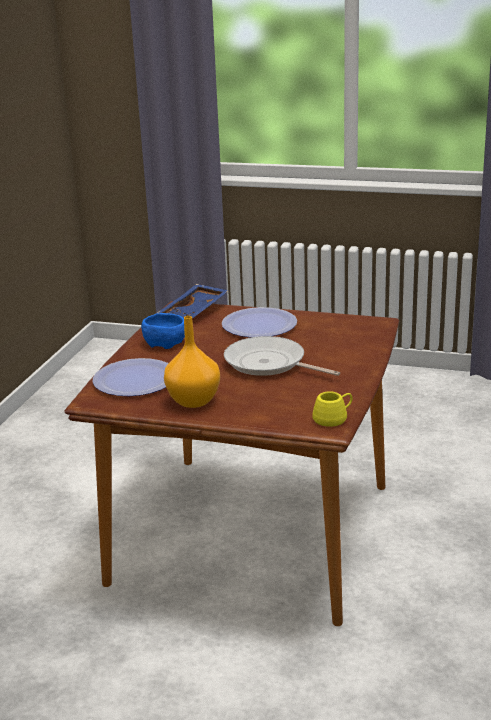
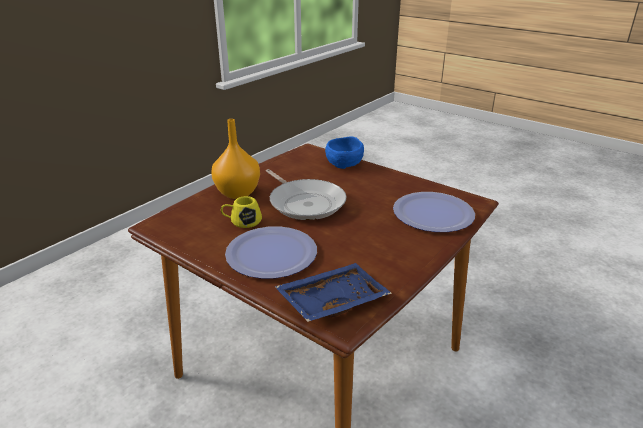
camera: 160 degrees left, 5 degrees up
(165, 342) = (390, 255): blue bowl -> blue bowl (344, 163)
(193, 400) = (388, 184): orange vase -> orange vase (237, 193)
(333, 418) = (301, 154): yellow mug -> yellow mug (242, 221)

